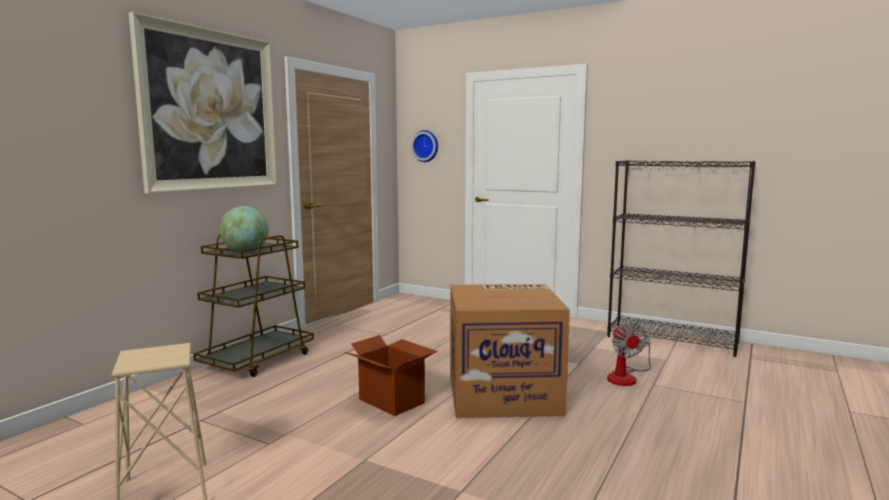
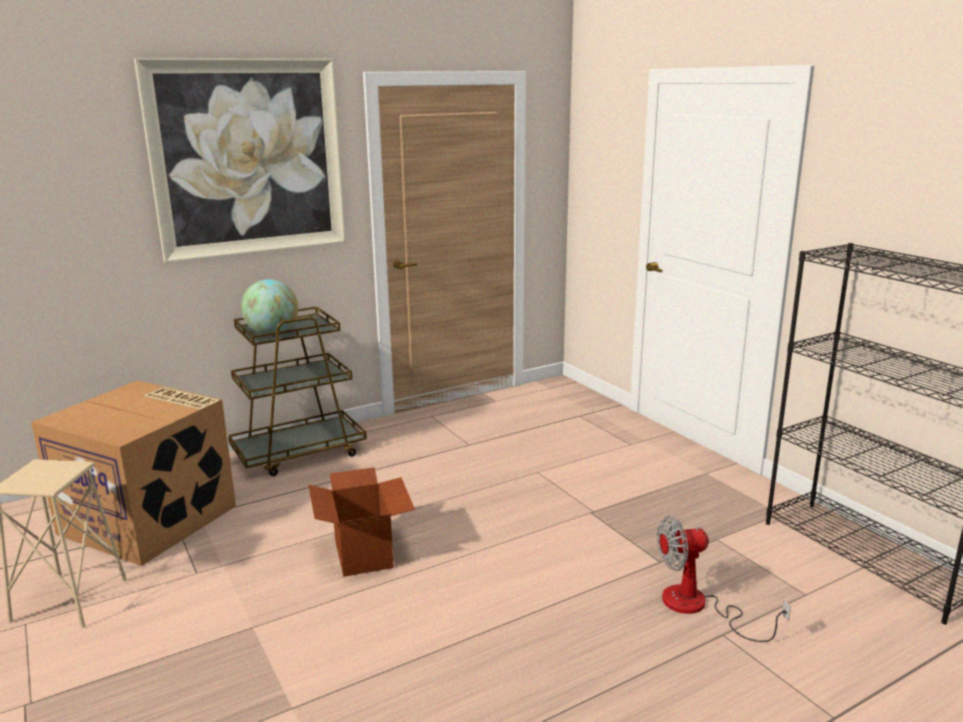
camera: 30 degrees right, 10 degrees up
(426, 146) = (598, 176): wall clock -> none
(504, 393) = (499, 582): cardboard box -> cardboard box (151, 519)
(626, 377) = (699, 607): fan -> fan turned 60 degrees clockwise

